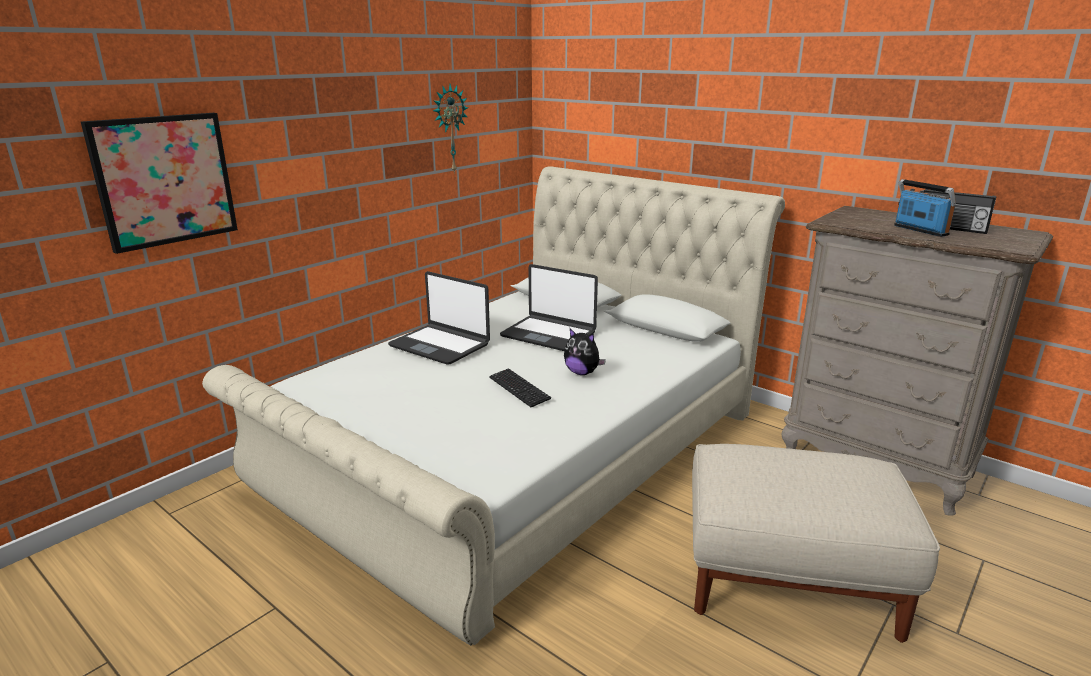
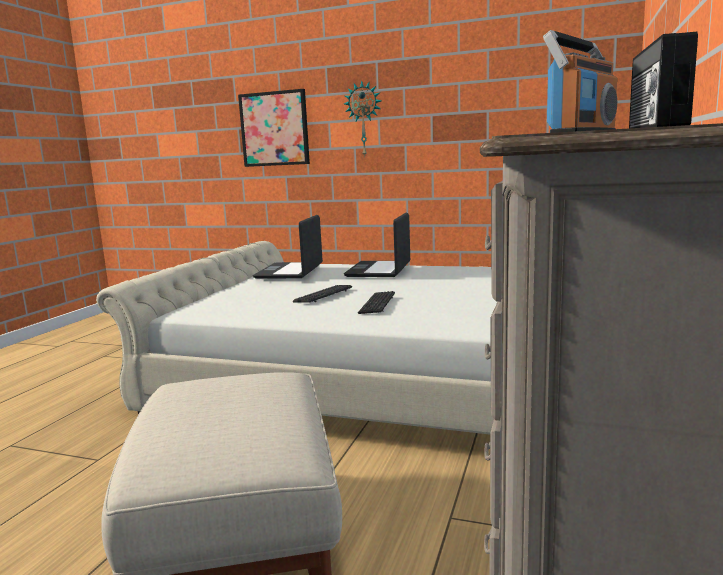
camera: 70 degrees right, 10 degrees down
(449, 129) = (506, 100): wall clock -> wall clock (364, 119)
(549, 334) = (450, 286): laptop -> laptop (290, 272)
(582, 372) = (377, 304): plush toy -> keyboard

